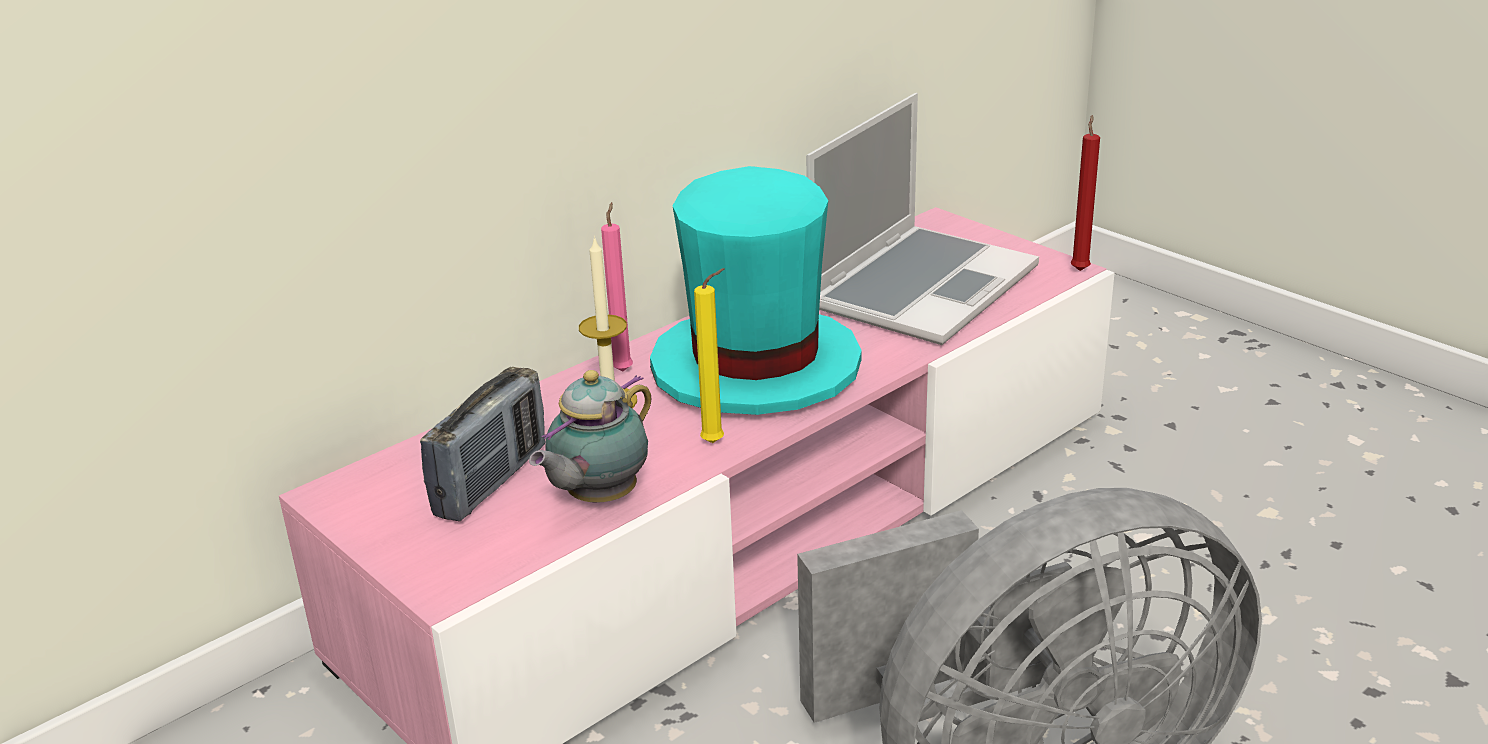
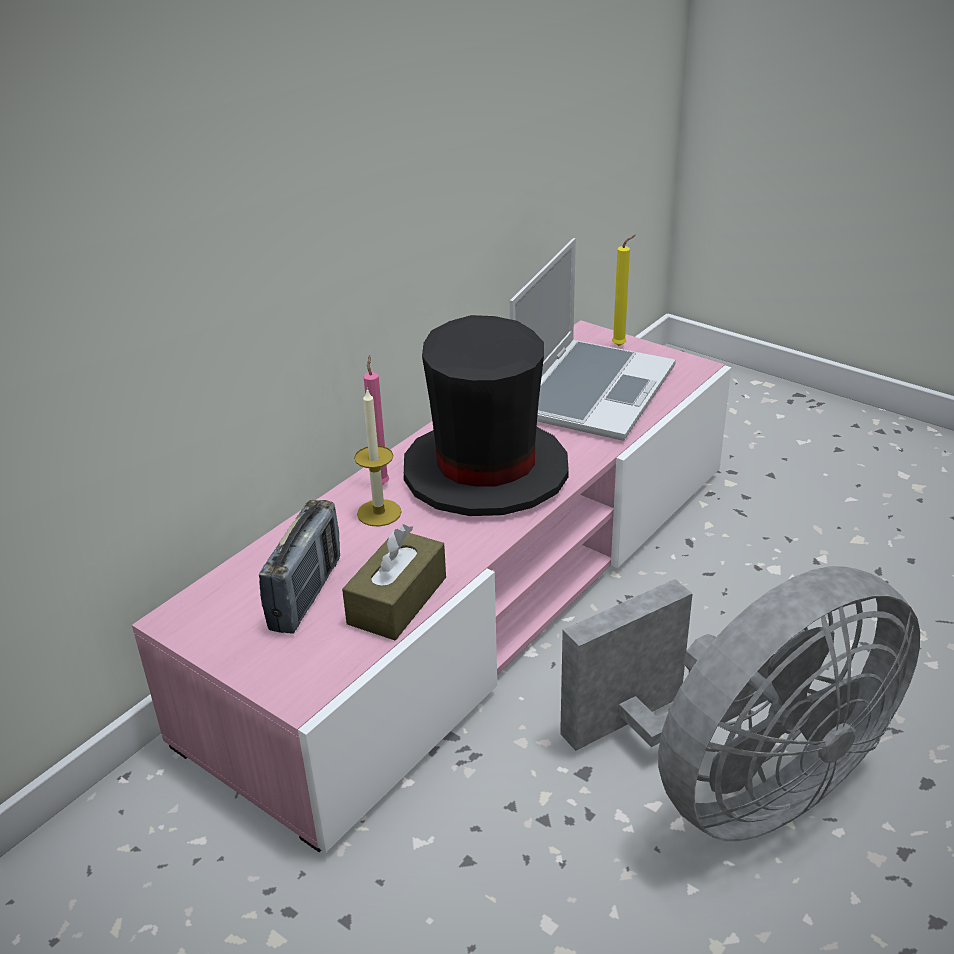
camera: 10 degrees left, 5 degrees up
(598, 498) = (397, 600): teapot -> brown tissue box
(716, 442) = (475, 541): yellow candle -> yellow candle (621, 345)
(755, 367) = (485, 472): turquoise hat -> black hat
(1080, 269) = (705, 366): red candle -> none

